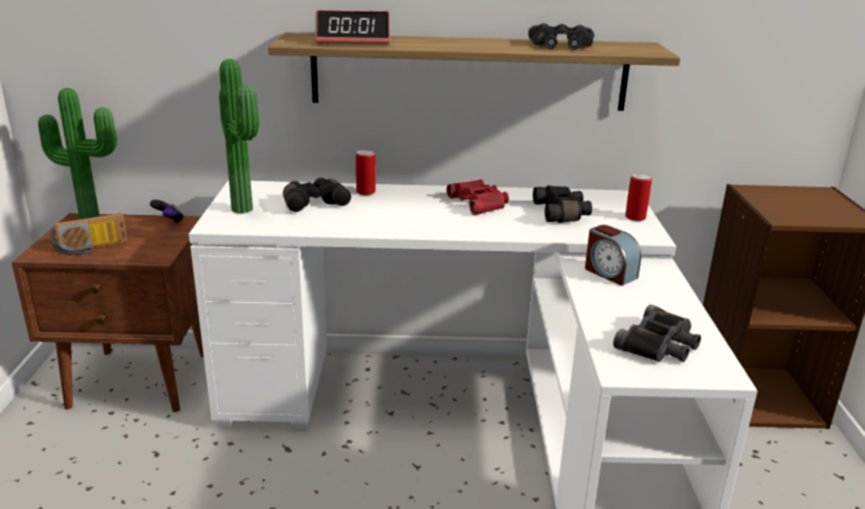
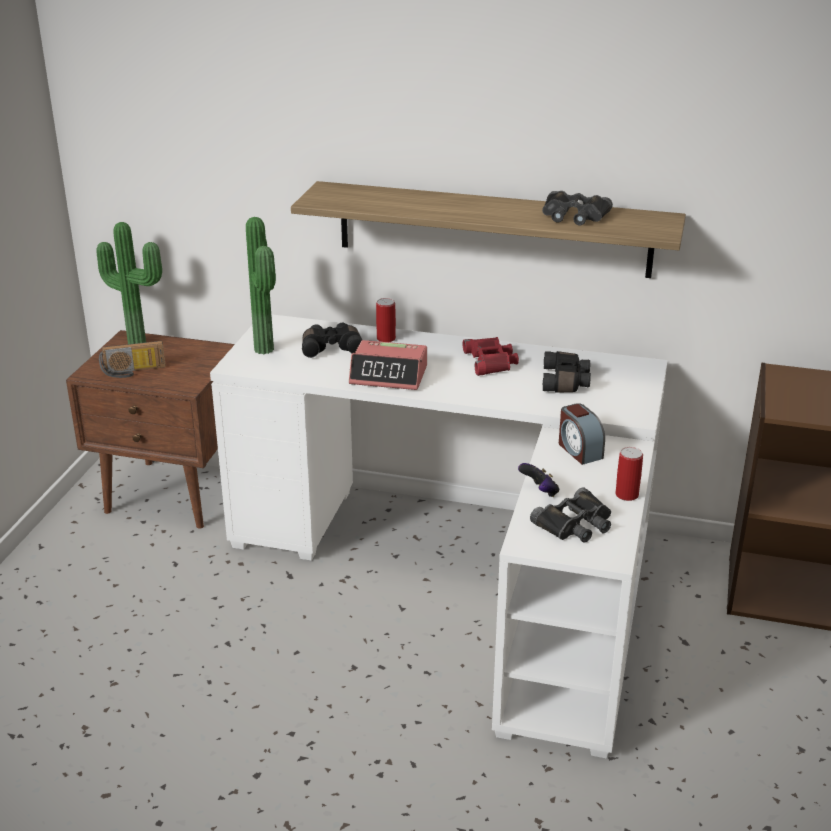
camera: 15 degrees right, 5 degrees up
(169, 222) = (207, 348): game controller -> game controller (540, 492)
(354, 40) = (375, 197): alarm clock -> alarm clock (389, 375)
(635, 217) = (638, 393): can -> can (626, 495)

